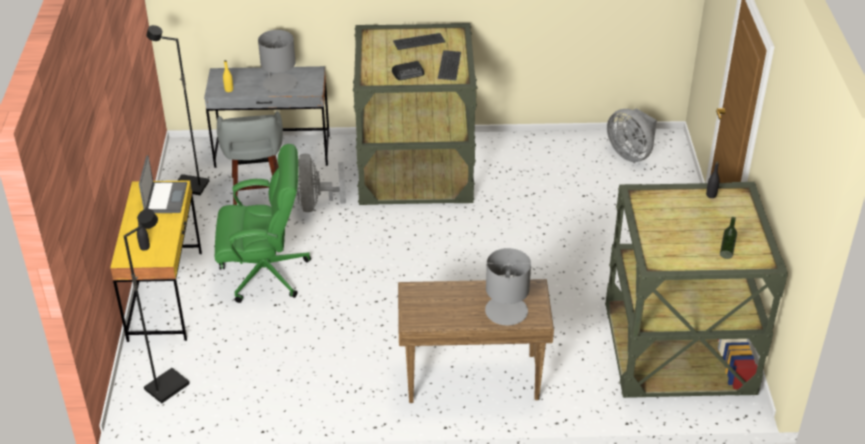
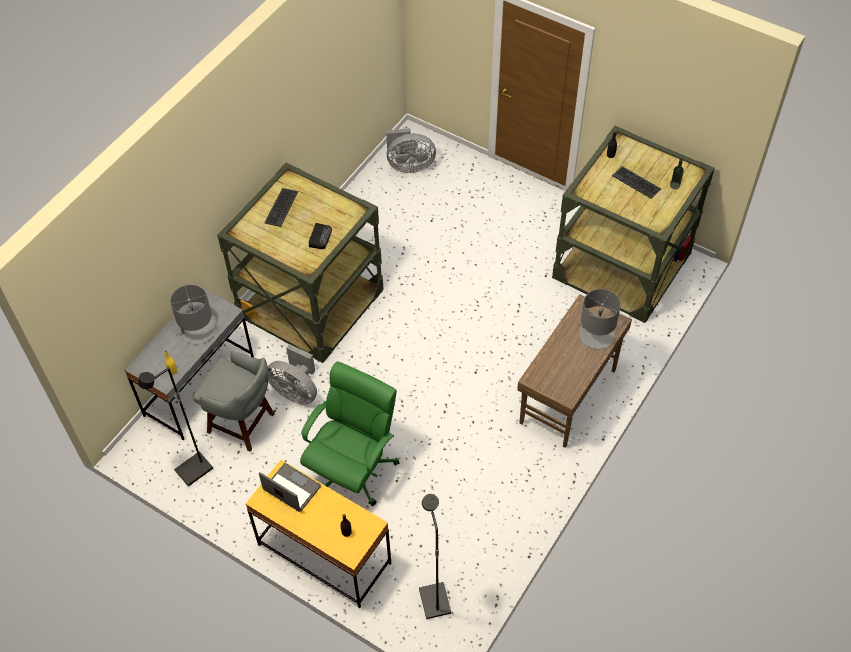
camera: 55 degrees left, 15 degrees up
(450, 65) = (333, 206): keyboard -> keyboard (636, 182)

